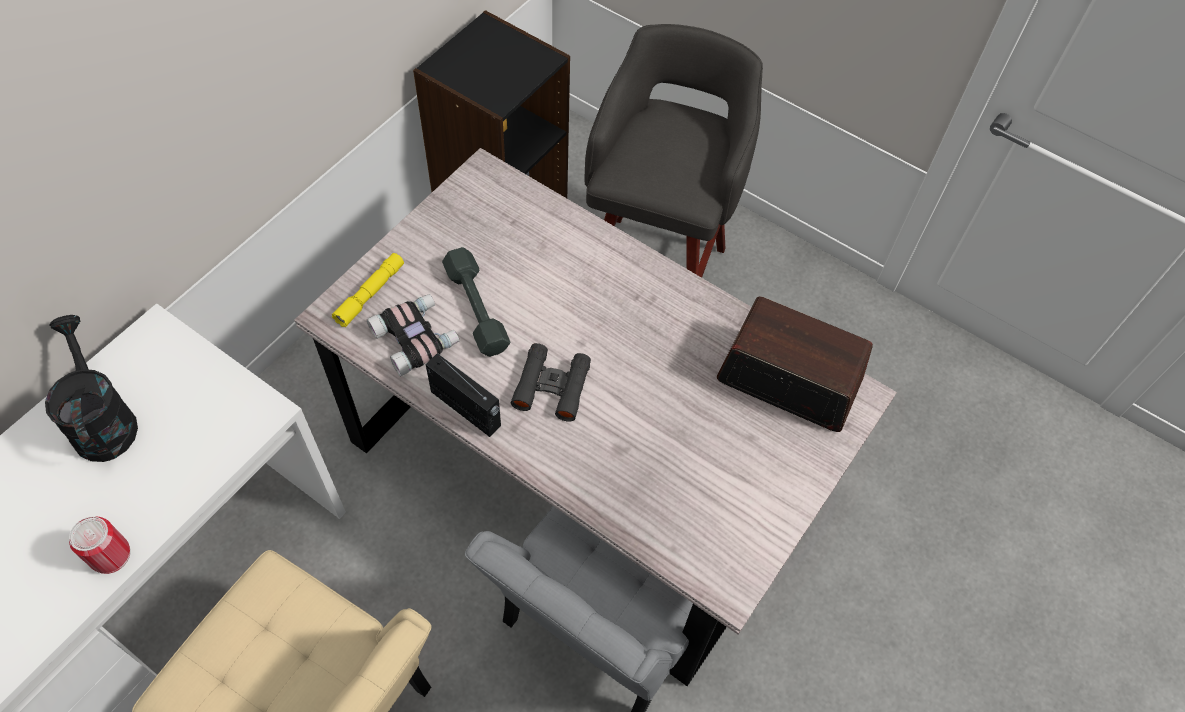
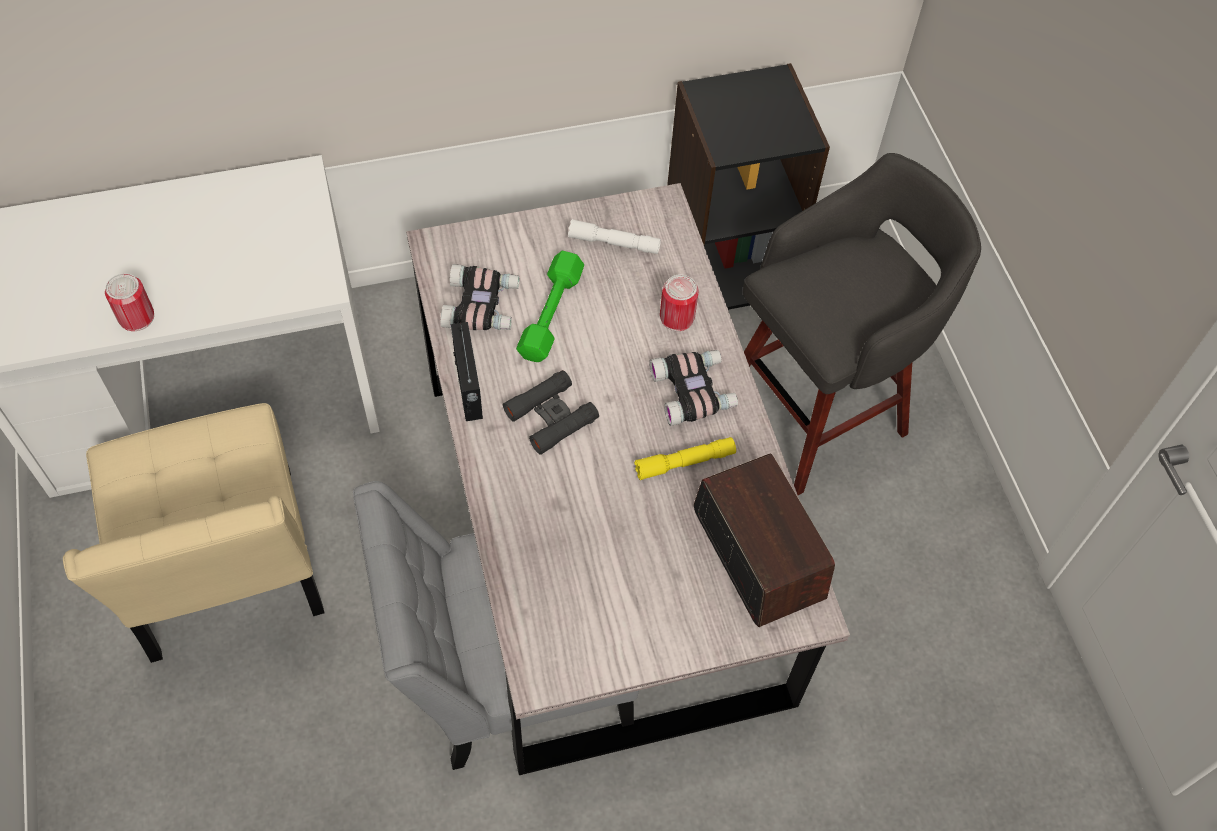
camera: 40 degrees right, 0 degrees up
(102, 420) = (212, 218): black watering can -> none
(370, 294) = (479, 248): yellow flashlight -> yellow flashlight (684, 462)
(473, 223) = (614, 243): none -> white flashlight
(477, 308) = (551, 314): grey dumbbell -> green dumbbell
(573, 249) = (677, 317): none -> can
(636, 295) = (694, 391): none -> binoculars

